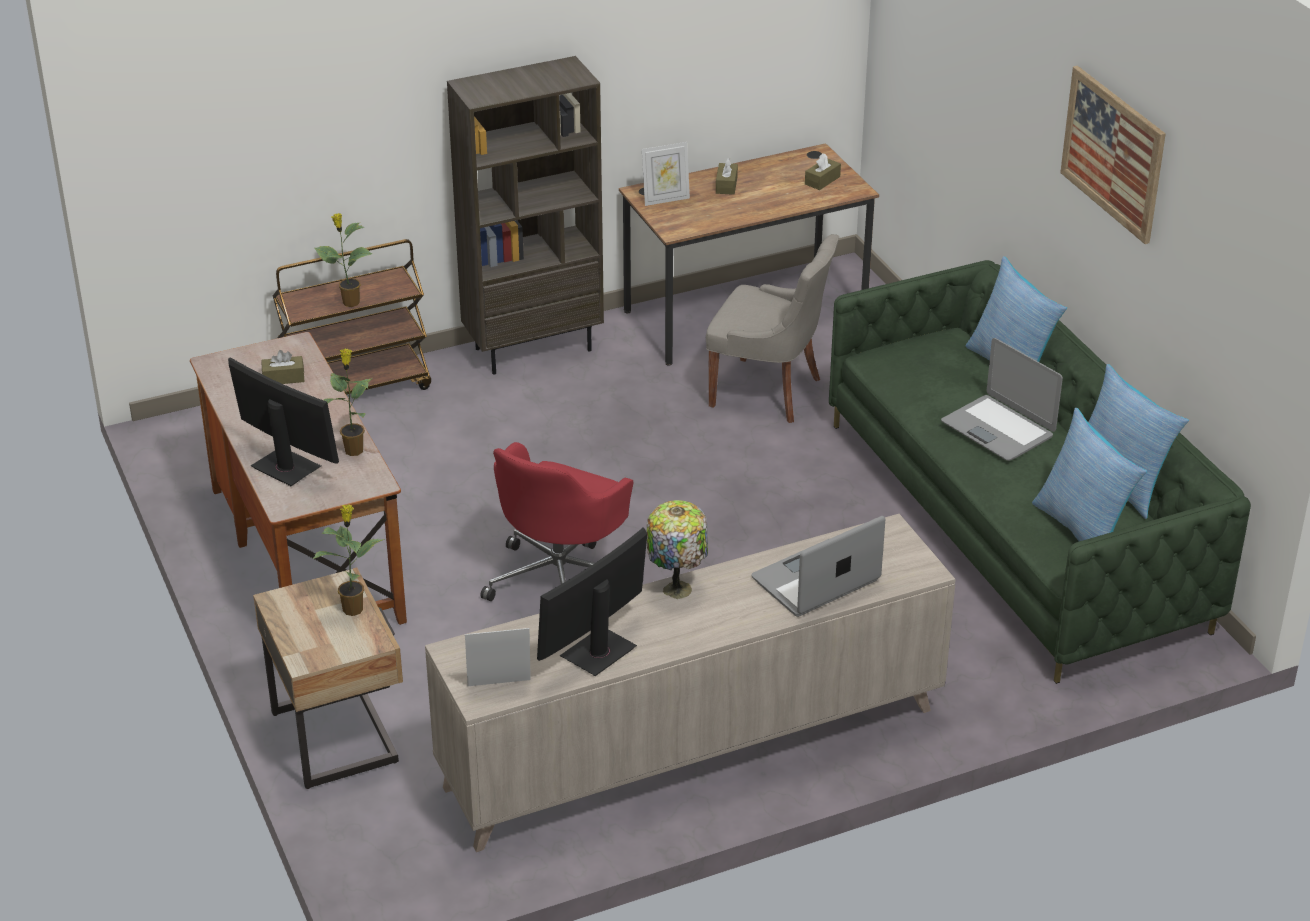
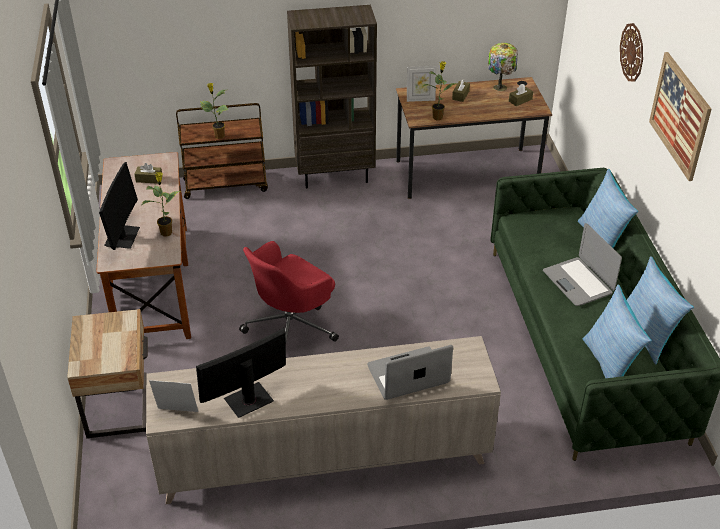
camera: 15 degrees right, 5 degrees up
(286, 467) = (122, 237): monitor -> monitor turned 45 degrees clockwise
(353, 608) = (125, 336): potted plant -> potted plant (438, 117)
(677, 588) = (318, 363): table lamp -> table lamp (500, 87)
(768, 392) = (462, 225): grey chair -> none
(1012, 76) = (632, 52): none -> wall clock

